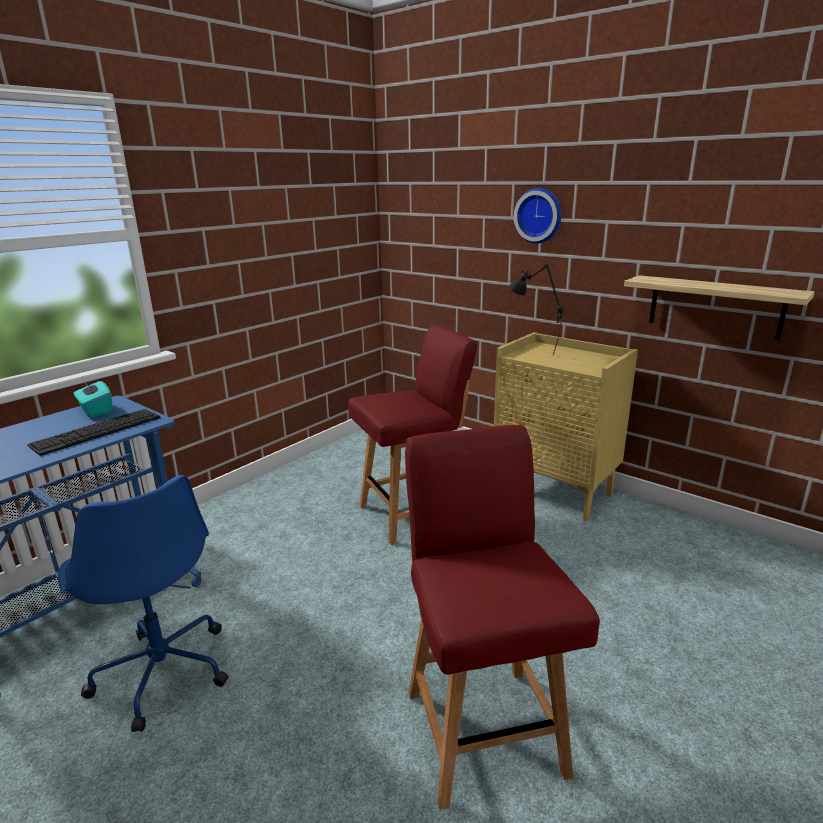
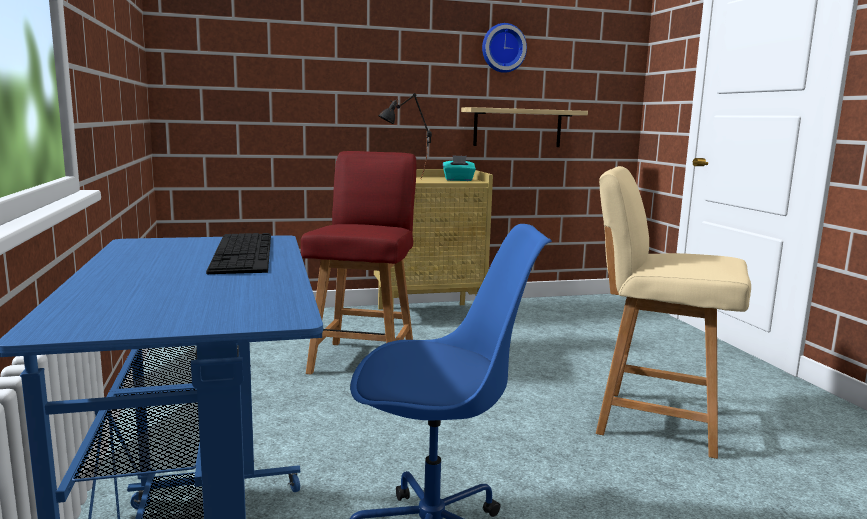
camera: 55 degrees left, 10 degrees down
(96, 411) = (154, 247): turquoise tissue box -> turquoise tissue box (458, 180)
(483, 727) = (654, 421): red chair -> beige chair
(539, 215) = (367, 56): wall clock -> wall clock (503, 48)

